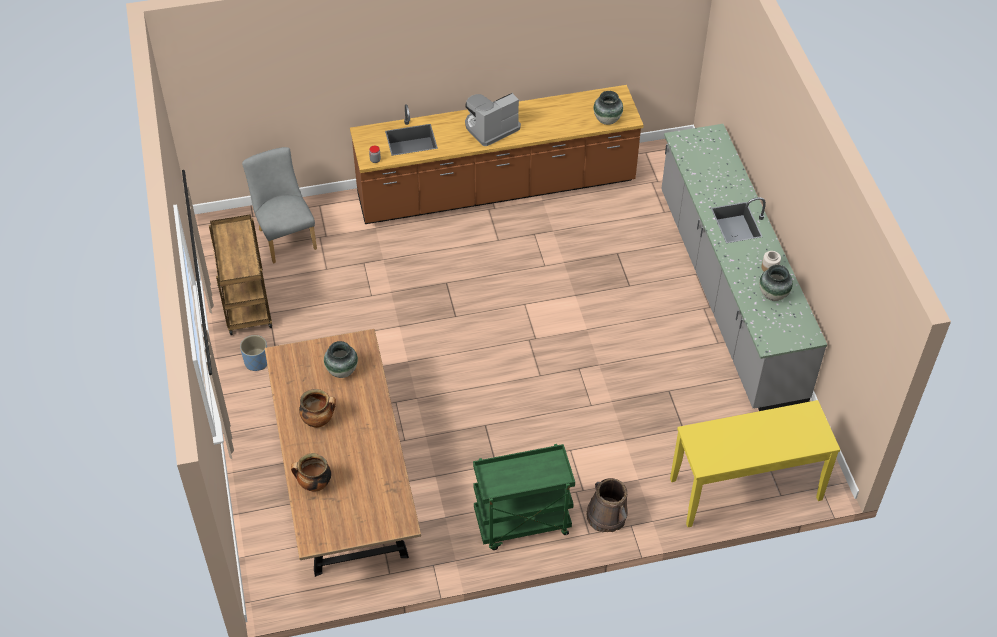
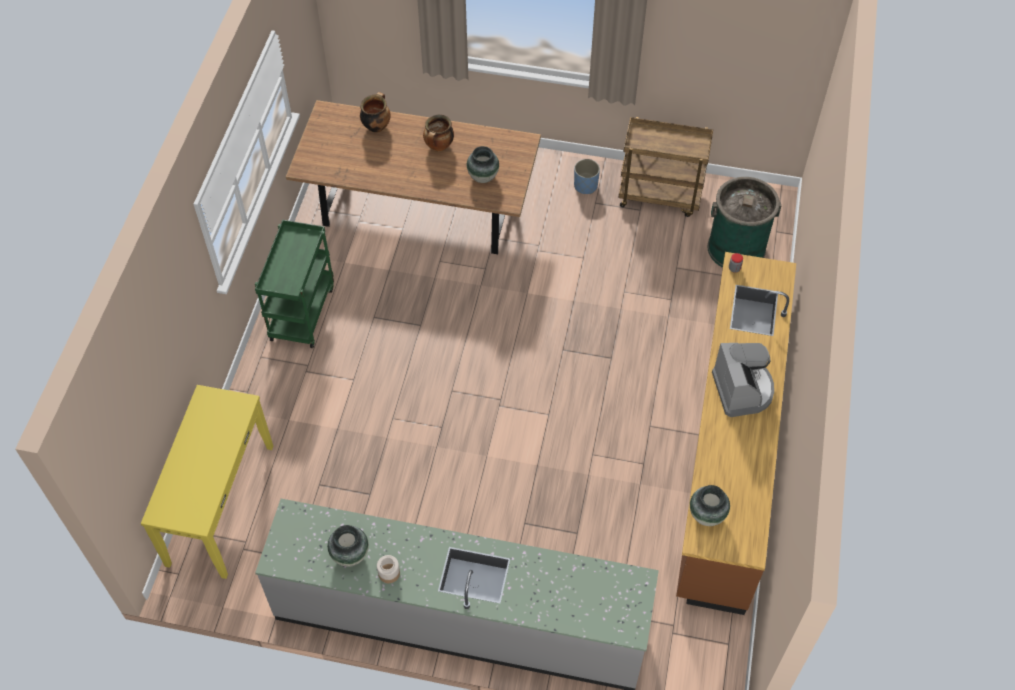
camera: 115 degrees right, 5 degrees up
(285, 236) = (736, 248): grey chair -> green trash can
(607, 515) = (269, 378): brown bucket -> none

